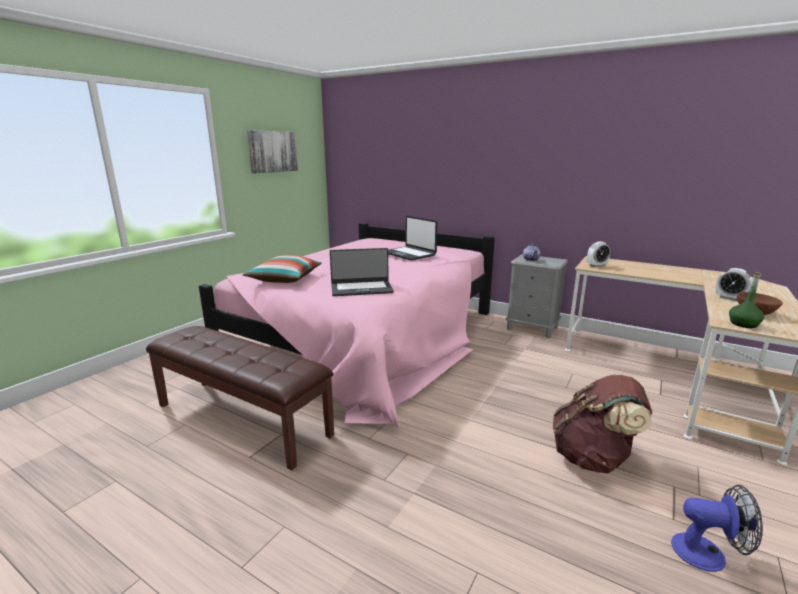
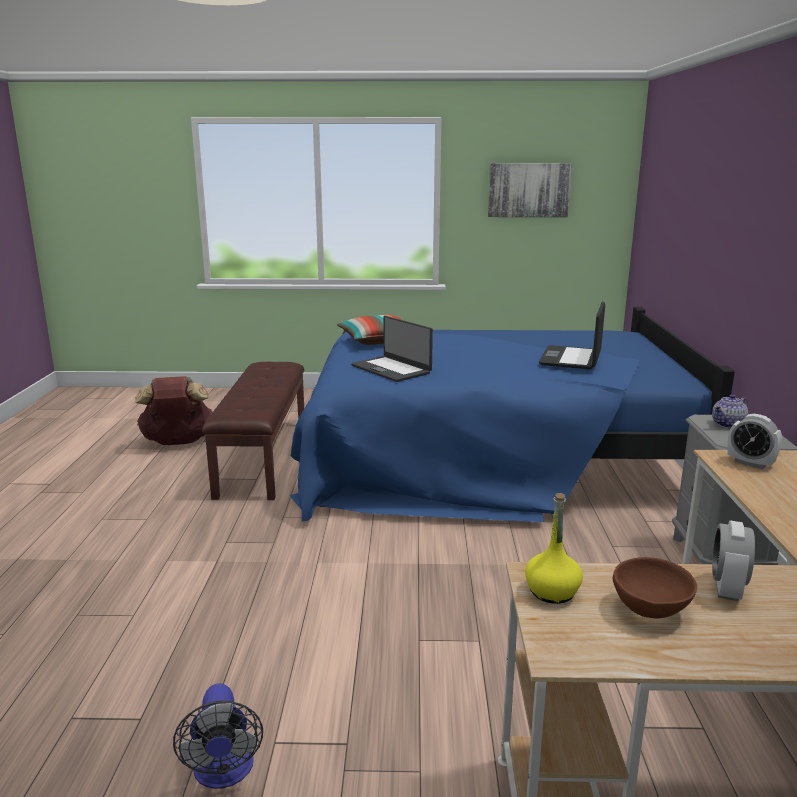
camera: 60 degrees right, 0 degrees up
(368, 337) = (490, 456): pink bed -> blue bed
(593, 458) = (361, 665): brown backpack -> brown backpack (178, 442)
(743, 324) = (552, 592): green bottle -> yellow bottle

